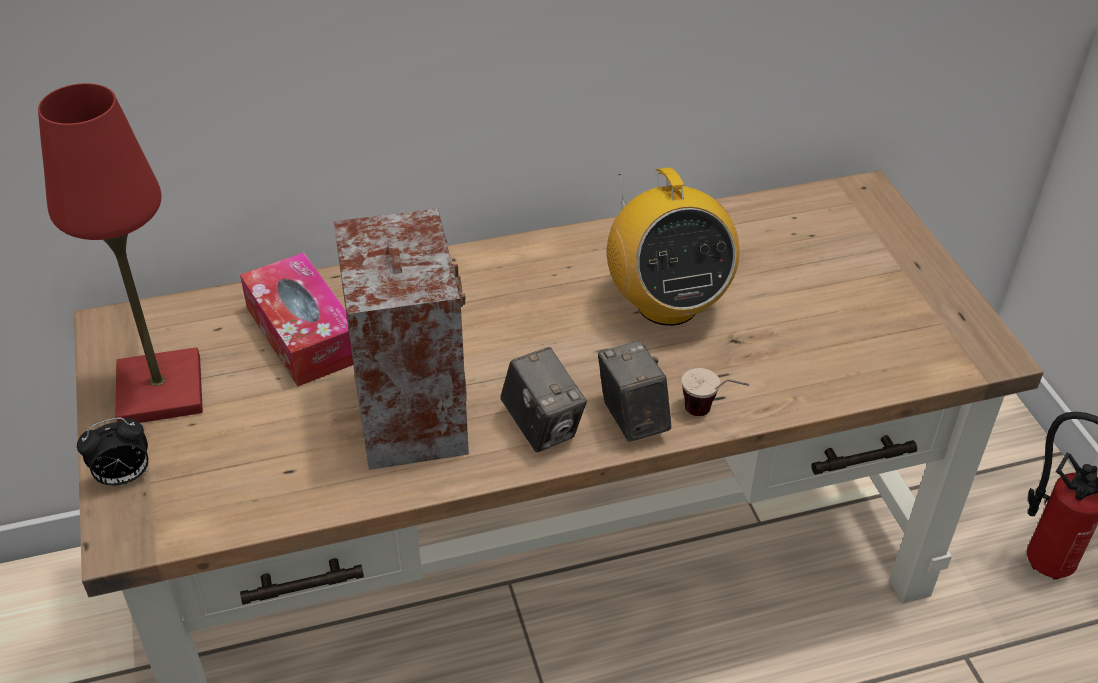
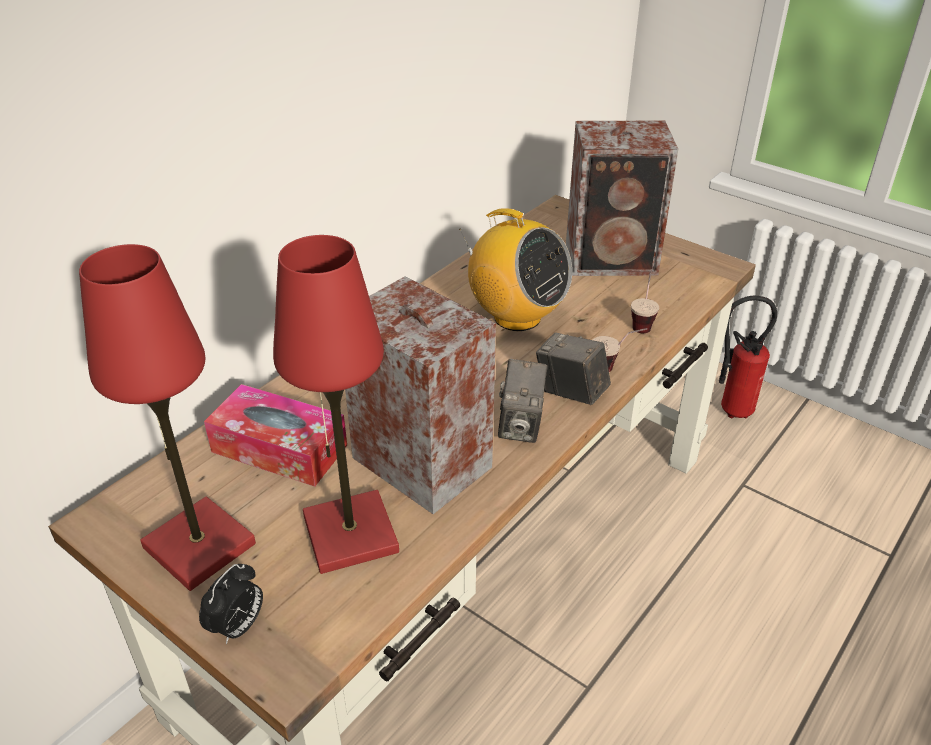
camera: 35 degrees left, 5 degrees down
(281, 448) = (350, 535): none -> red table lamp
(542, 426) = (521, 425): camera -> camera turned 75 degrees clockwise
(805, 377) = (642, 322): none -> cup
(859, 284) = (614, 259): none -> speaker

